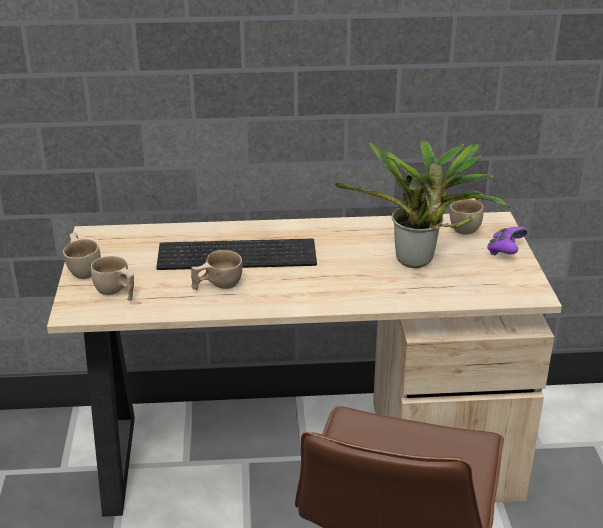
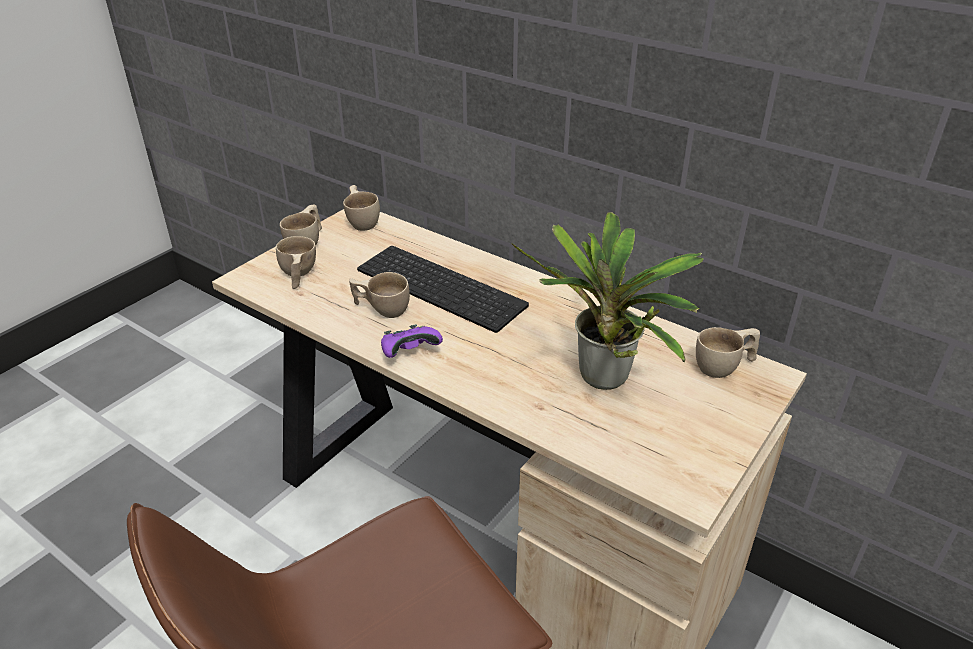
camera: 40 degrees right, 5 degrees up
(104, 236) = (362, 221): none -> beige cup
(505, 251) = (729, 419): purple game controller -> purple game controller (410, 353)

